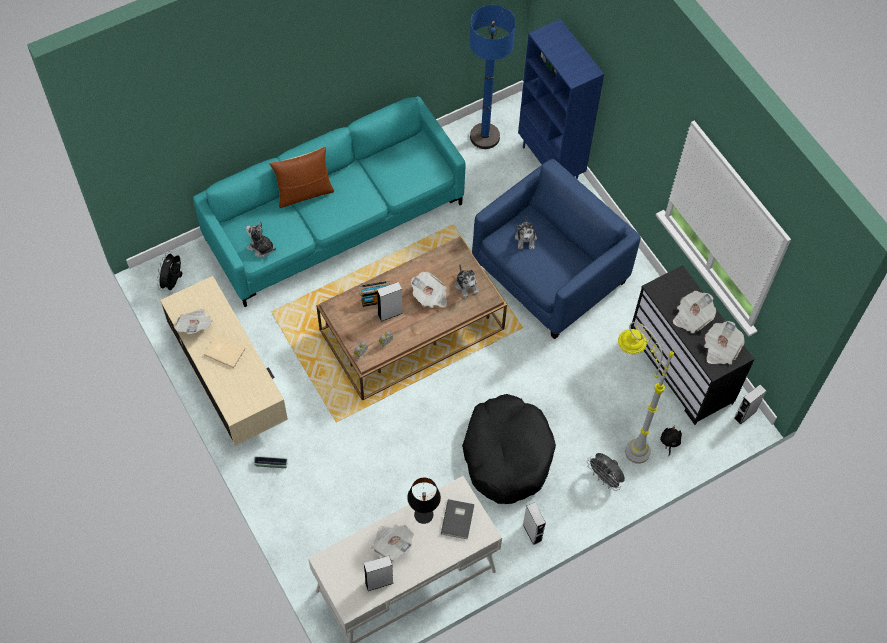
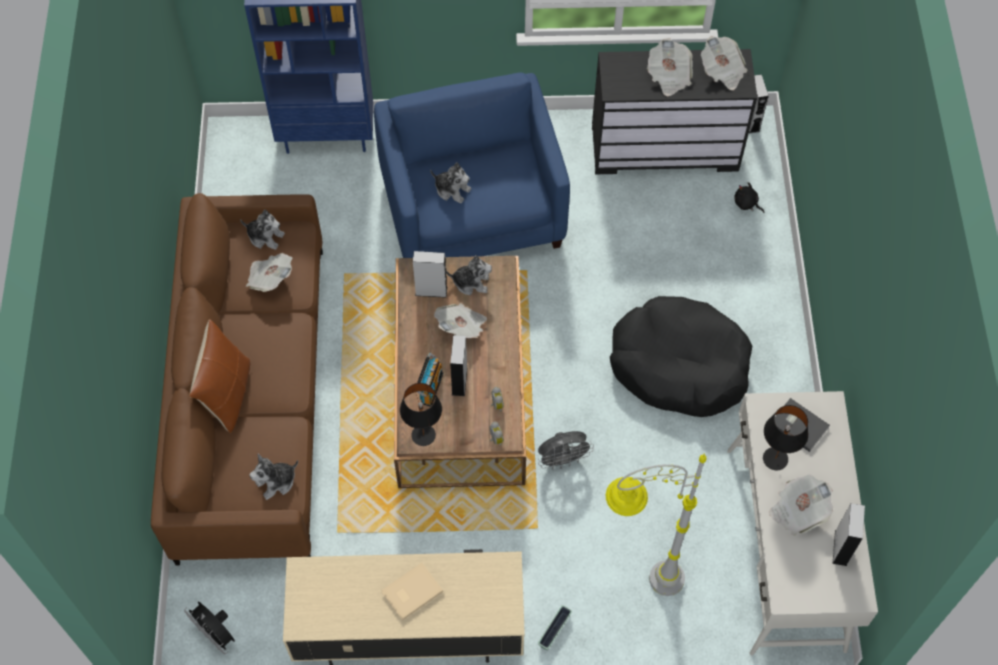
camera: 60 degrees left, 0 degrees up
(195, 326) = (351, 612): newspaper -> newspaper (270, 278)
(334, 221) = (254, 399): turquoise sofa -> brown sofa
(340, 312) = (423, 435): none -> black table lamp
(425, 156) = (265, 236): none -> plush toy
(484, 136) = (245, 183): blue floor lamp -> none
(532, 532) = (787, 387): grey speaker -> grey speaker (431, 291)
(605, 478) = (758, 285): grey fan -> grey fan (563, 460)
(623, 435) = (716, 242): grey floor lamp -> grey floor lamp (636, 583)

